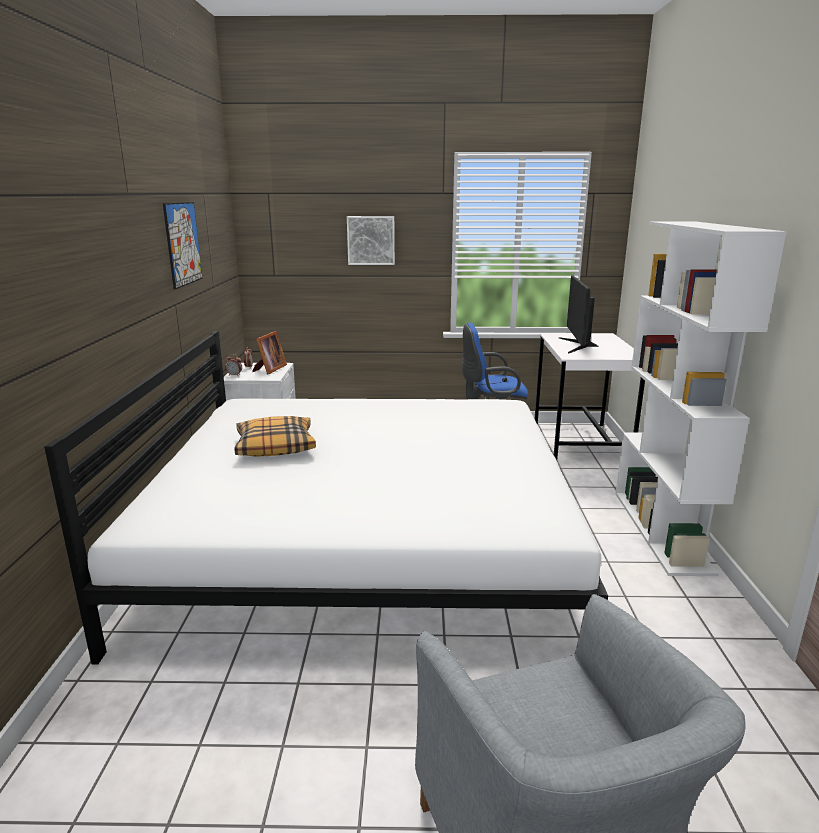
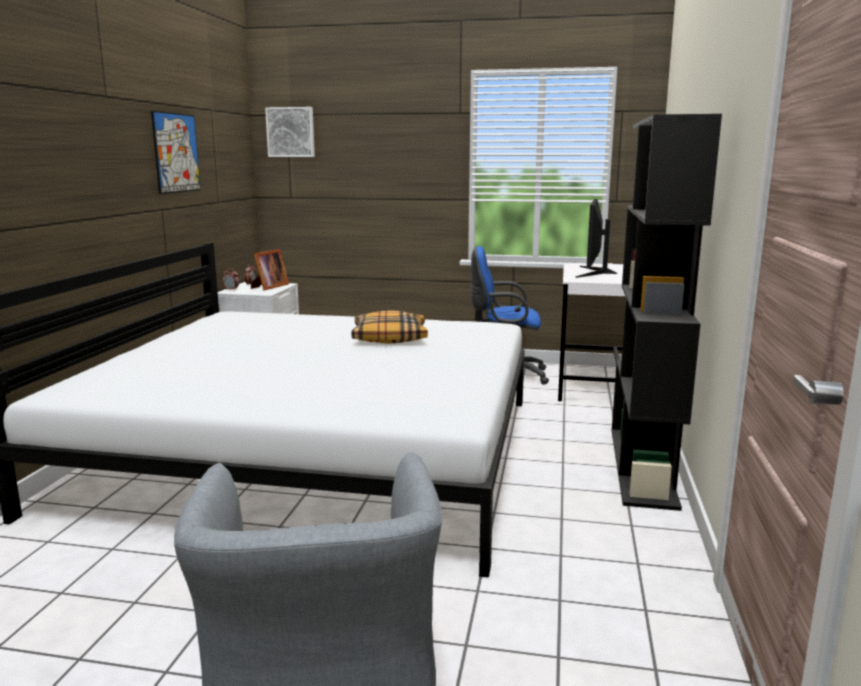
camera: 10 degrees right, 5 degrees down
(275, 446) = (231, 346): pillow -> pillow (390, 337)
(371, 240) = (386, 162): picture -> picture (291, 132)
(662, 530) = (643, 466): white bookcase -> black bookcase

